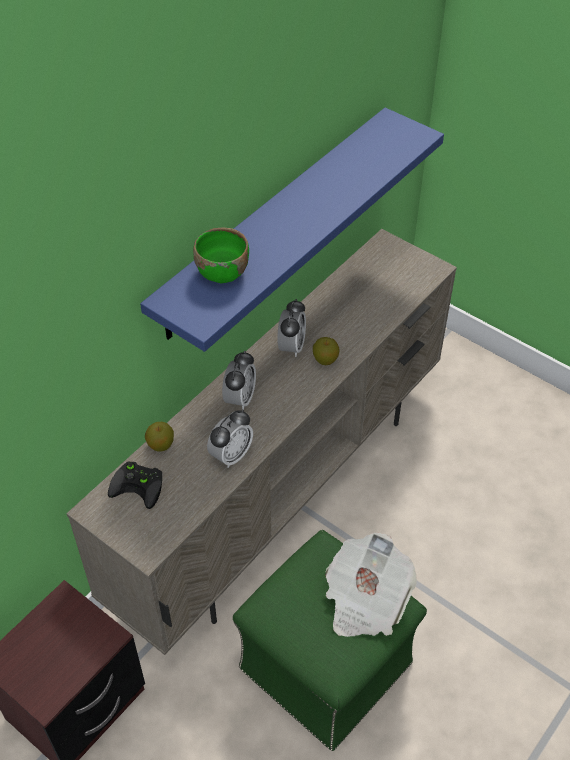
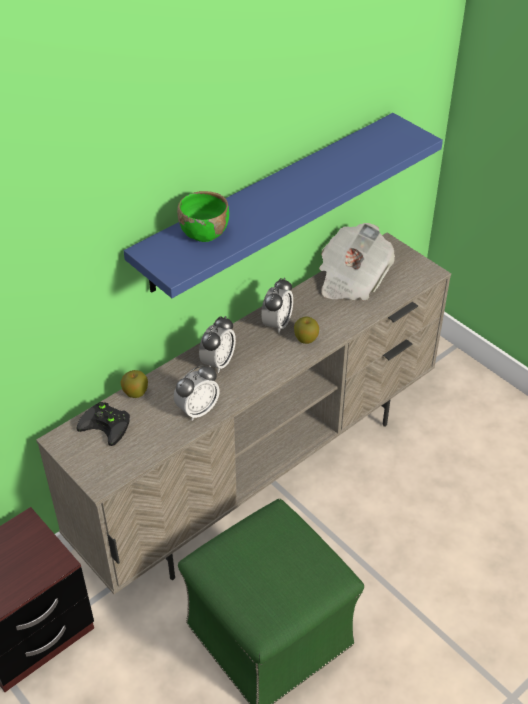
camera: 10 degrees right, 5 degrees down
(365, 600) = (305, 566): newspaper -> newspaper (352, 279)

